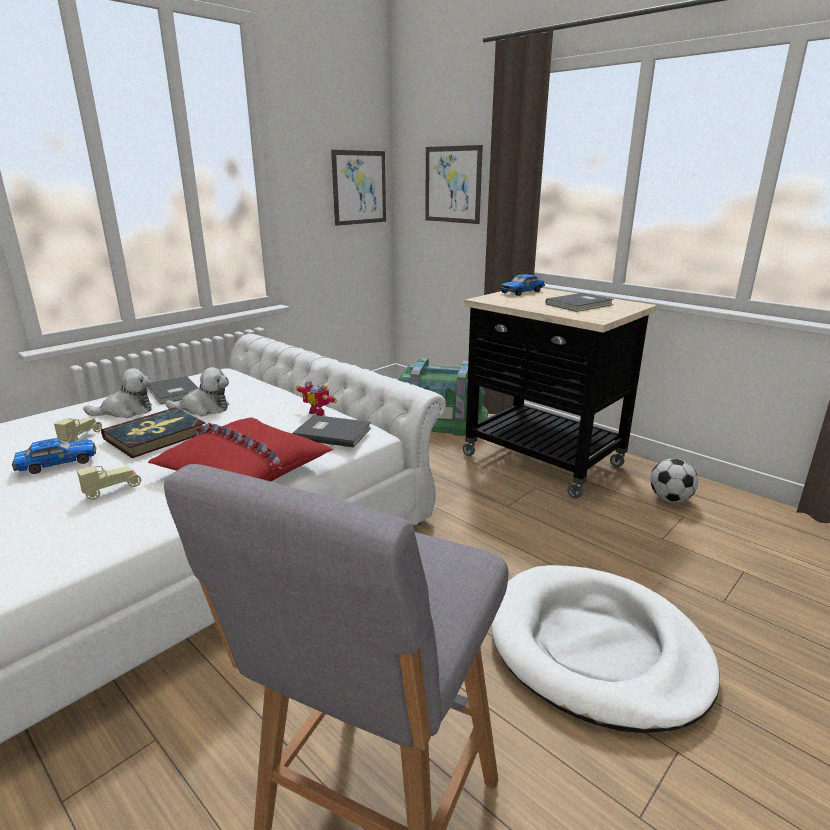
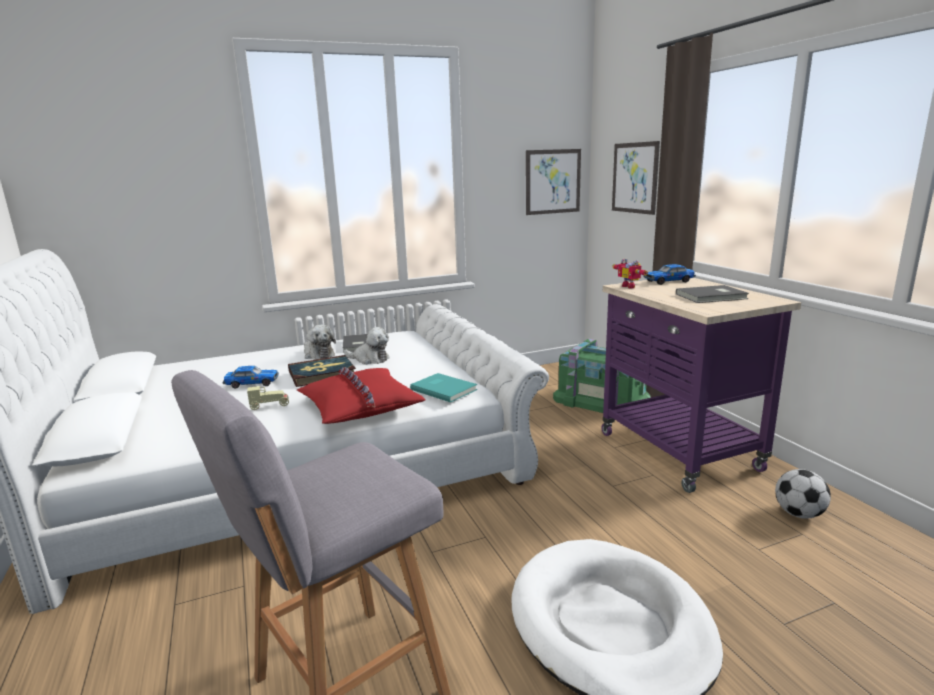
camera: 25 degrees right, 5 degrees down
(81, 437) = (277, 368): beige toy car -> none
(126, 411) = (318, 354): plush toy -> plush toy turned 45 degrees clockwise
(319, 412) = (449, 372): toy robot -> toy robot (630, 286)
(332, 432) = (444, 389): grey book -> turquoise book
(543, 461) = (679, 452): black cart -> purple cart

